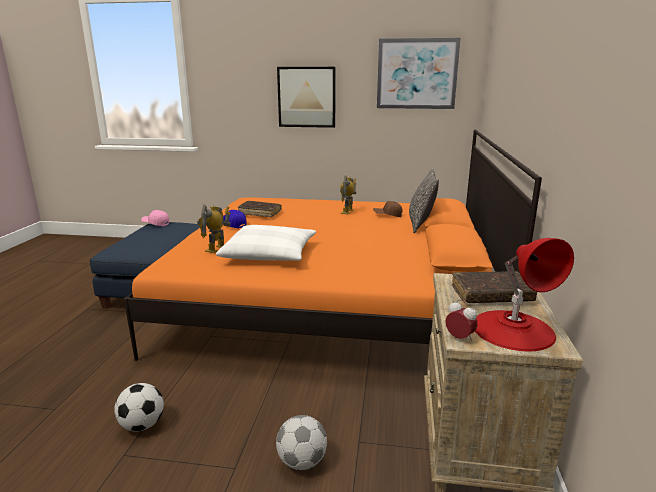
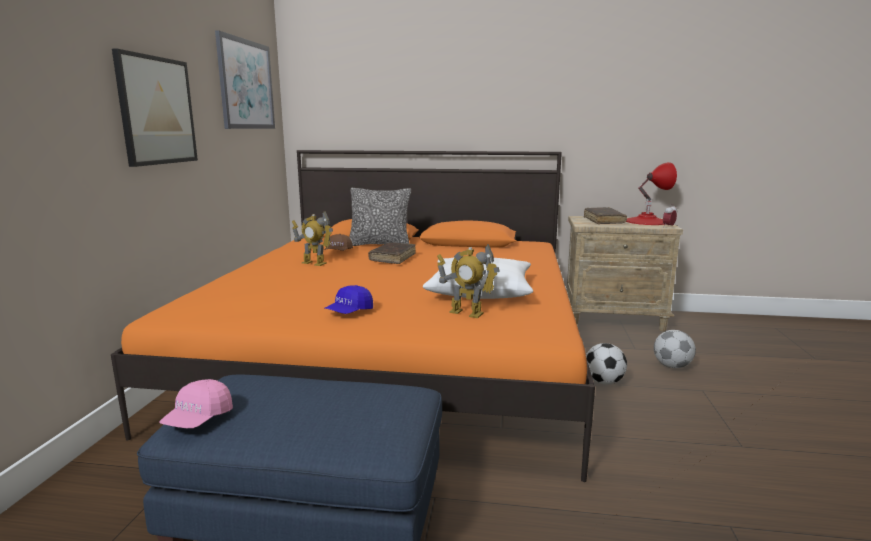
camera: 90 degrees left, 5 degrees down
(142, 425) = (697, 444): football -> football (603, 382)
(260, 213) = (299, 297): brown book -> brown book (393, 258)

